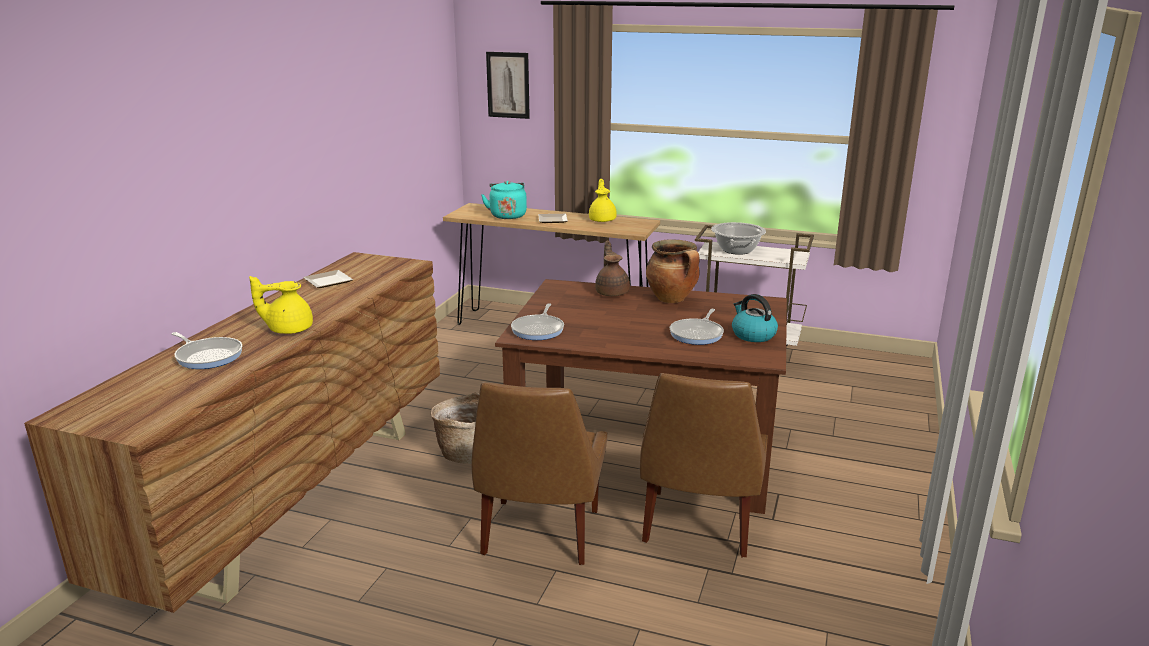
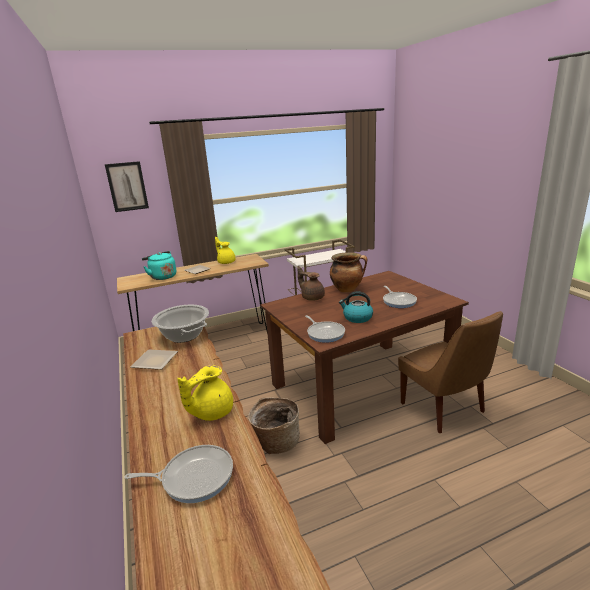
camera: 40 degrees left, 0 degrees up
(539, 535) = (394, 465): brown chair -> none
(736, 250) = (310, 258): cooking pot -> cooking pot (183, 335)
(752, 335) = (418, 292): kettle -> kettle (357, 318)

